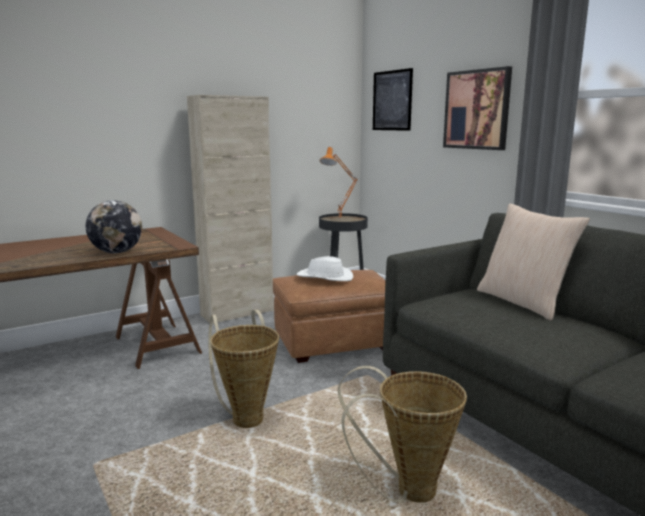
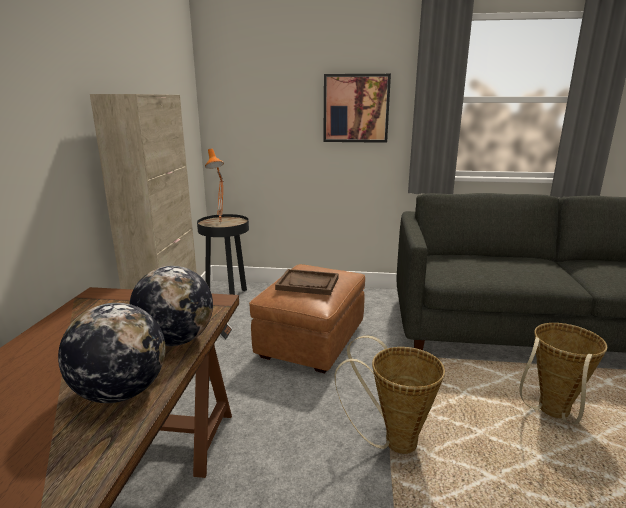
camera: 50 degrees left, 5 degrees up
(52, 258) = (121, 392): none -> globe
(325, 277) = (308, 283): white hat -> brown tray
(392, 100) = (247, 96): picture -> none
(523, 302) = (477, 255): beige pillow -> none

